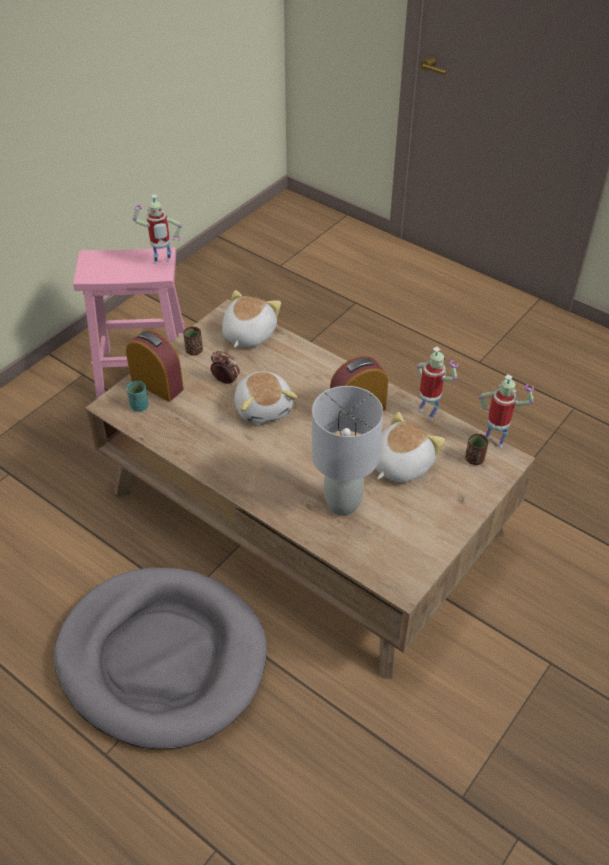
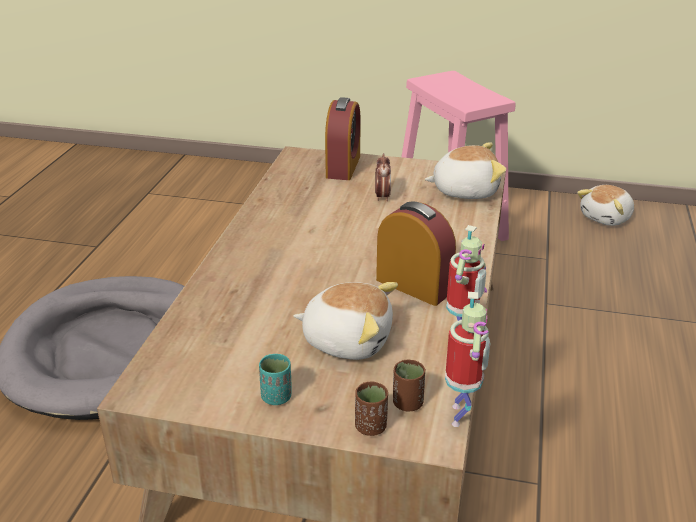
camera: 65 degrees right, 15 degrees down
(139, 406) = (307, 167): turquoise cup -> turquoise cup (276, 397)
(162, 263) = (483, 102): toy robot -> none
(194, 351) = (408, 171): brown cup -> brown cup (371, 427)
(264, 408) = (363, 227): plush toy -> plush toy (606, 218)
(343, 503) = (253, 313): grey table lamp -> none

